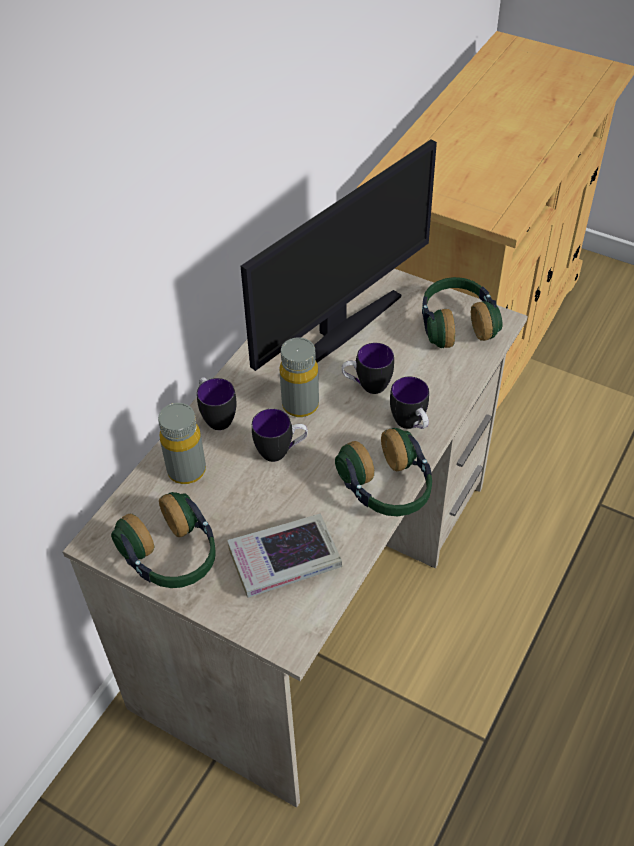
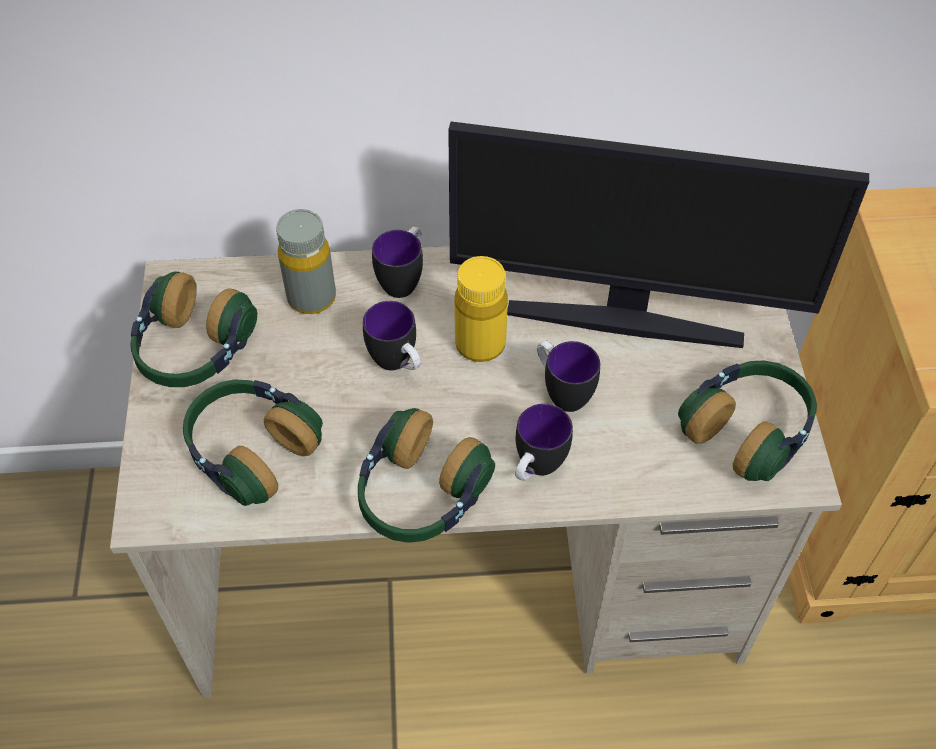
camera: 55 degrees right, 5 degrees up
(285, 560) = (250, 450): book -> headphones
(300, 405) = (480, 344): grey bottle -> yellow bottle

